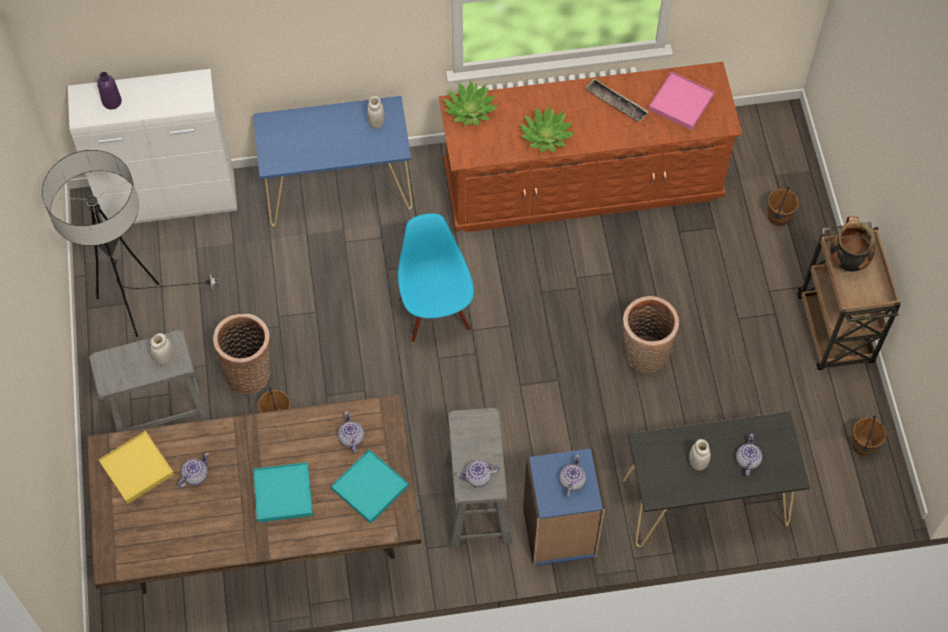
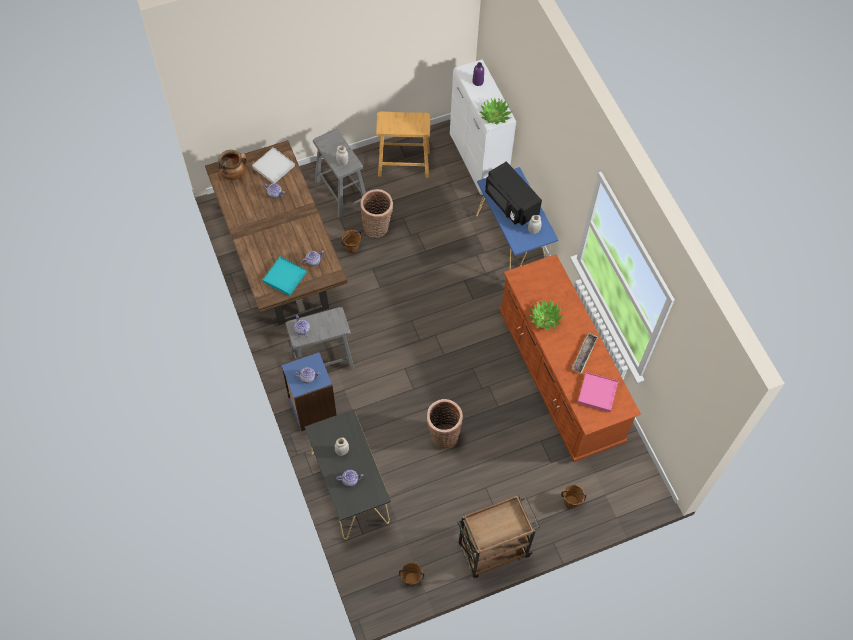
camera: 75 degrees right, 0 degrees up
(136, 307) = (404, 163): floor lamp -> beige stool
(136, 468) = (273, 166): yellow tray -> white tray
(283, 493) = (272, 236): turquoise tray -> none
(317, 141) = (510, 203): none -> black microwave
(436, 314) = (441, 313): blue chair -> none
(470, 110) = (551, 272): potted plant -> potted plant (495, 115)
(847, 260) = (506, 516): cooking pot -> cooking pot (234, 174)

